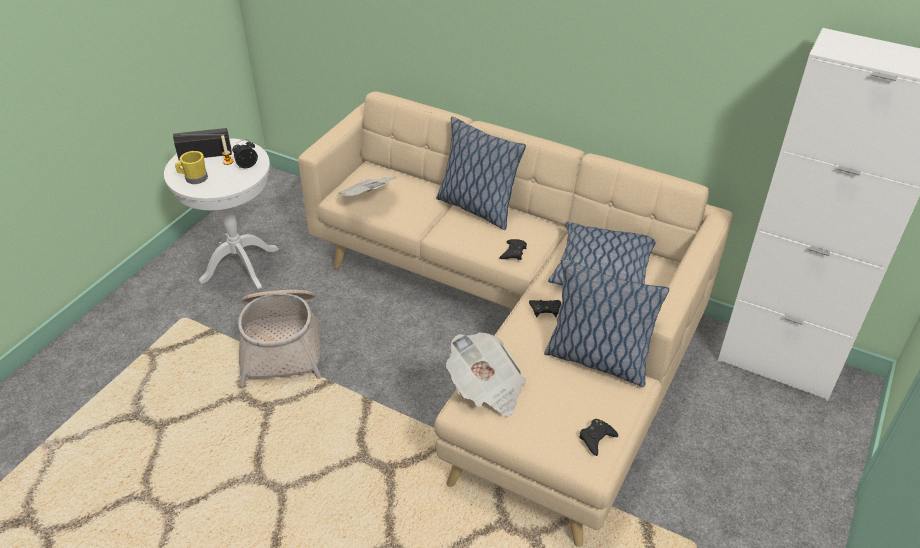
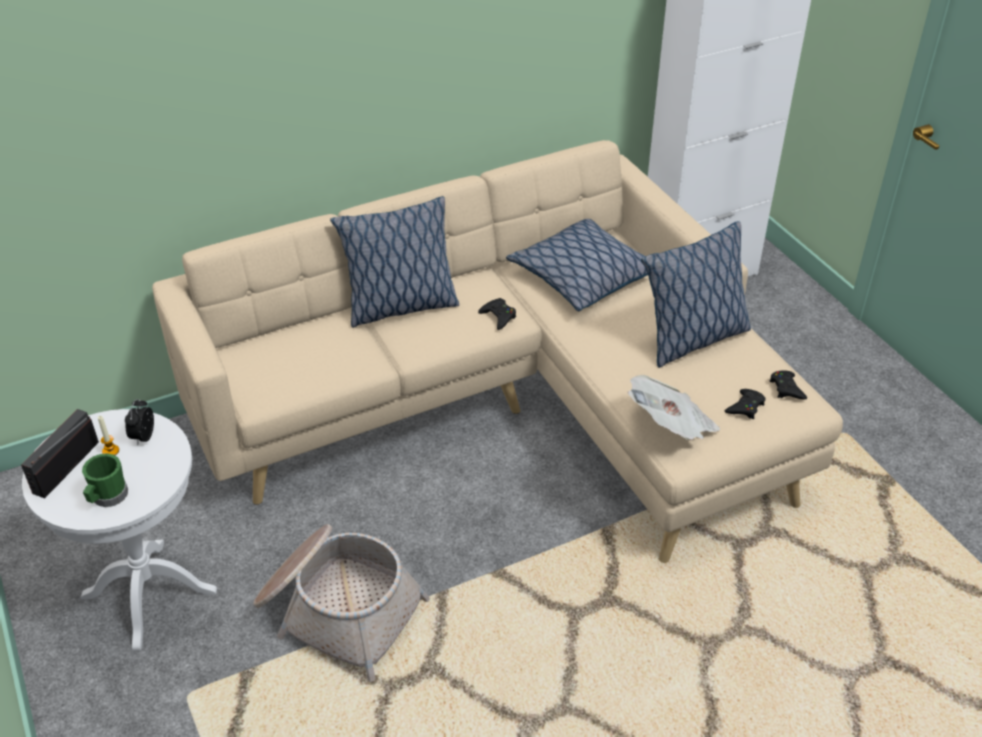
camera: 55 degrees left, 0 degrees up
(193, 178) = (107, 497): yellow mug -> green mug
(368, 199) = (290, 378): newspaper -> none
(545, 309) = (599, 337): black game controller -> black game controller (745, 407)

